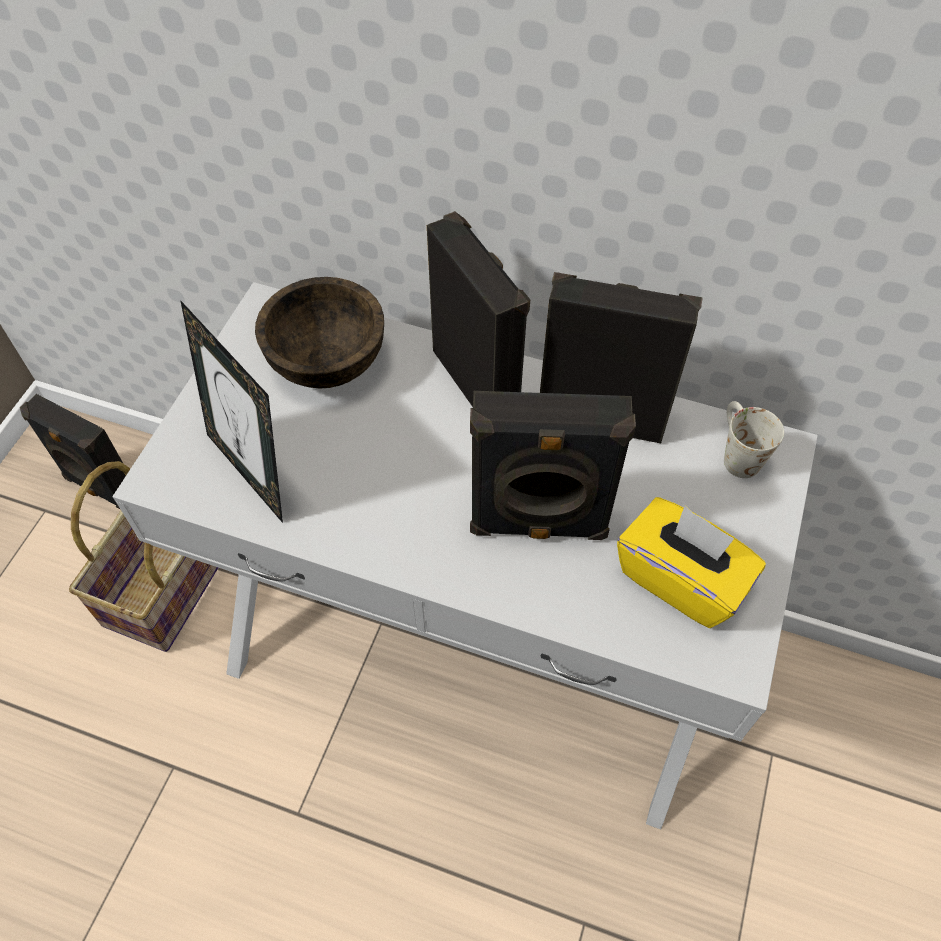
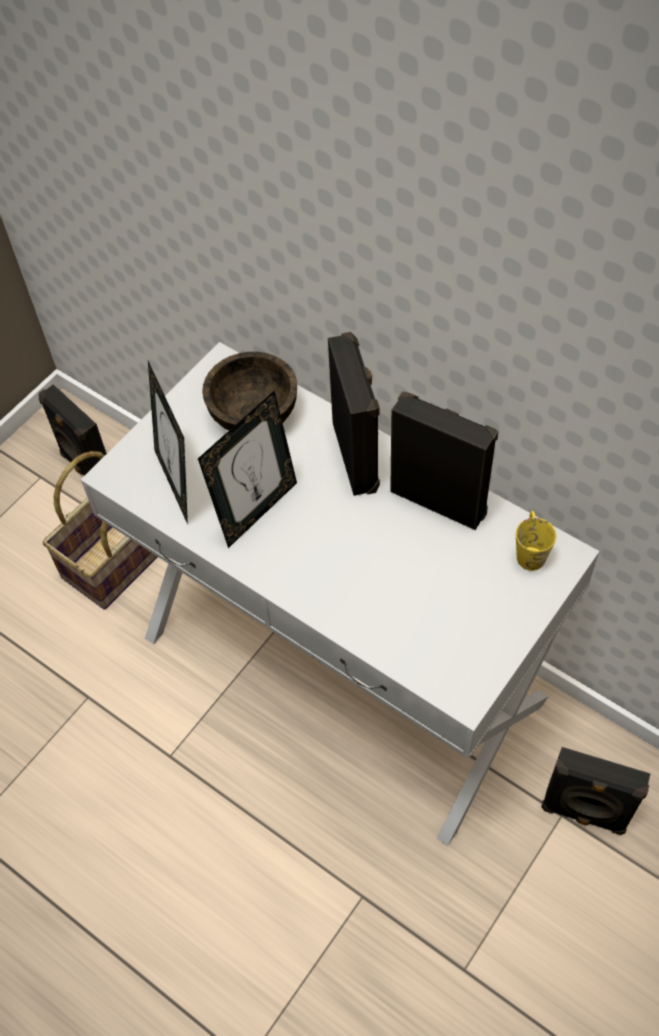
camera: 20 degrees right, 0 degrees up
(371, 482) = (257, 510): none -> picture frame
(538, 526) = (363, 568): black speaker -> black speaker (584, 814)
(681, 578) = (450, 629): yellow tissue box -> none
(736, 453) = (529, 550): white mug -> yellow mug

